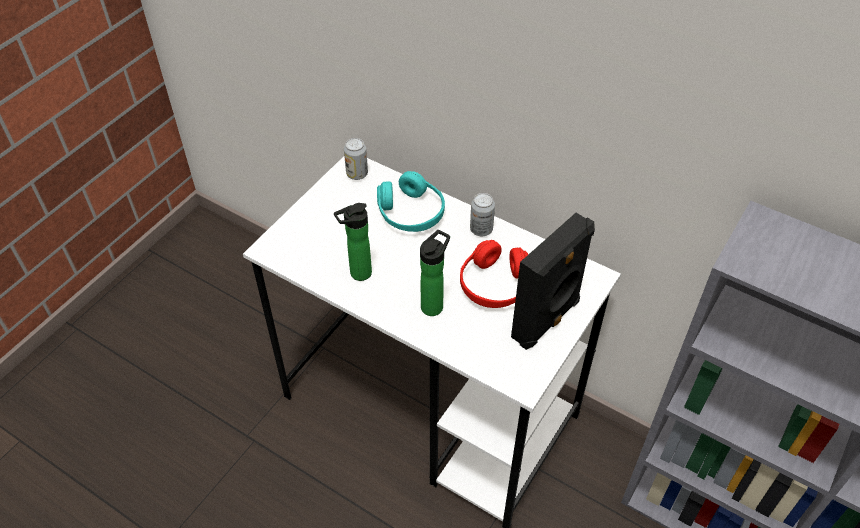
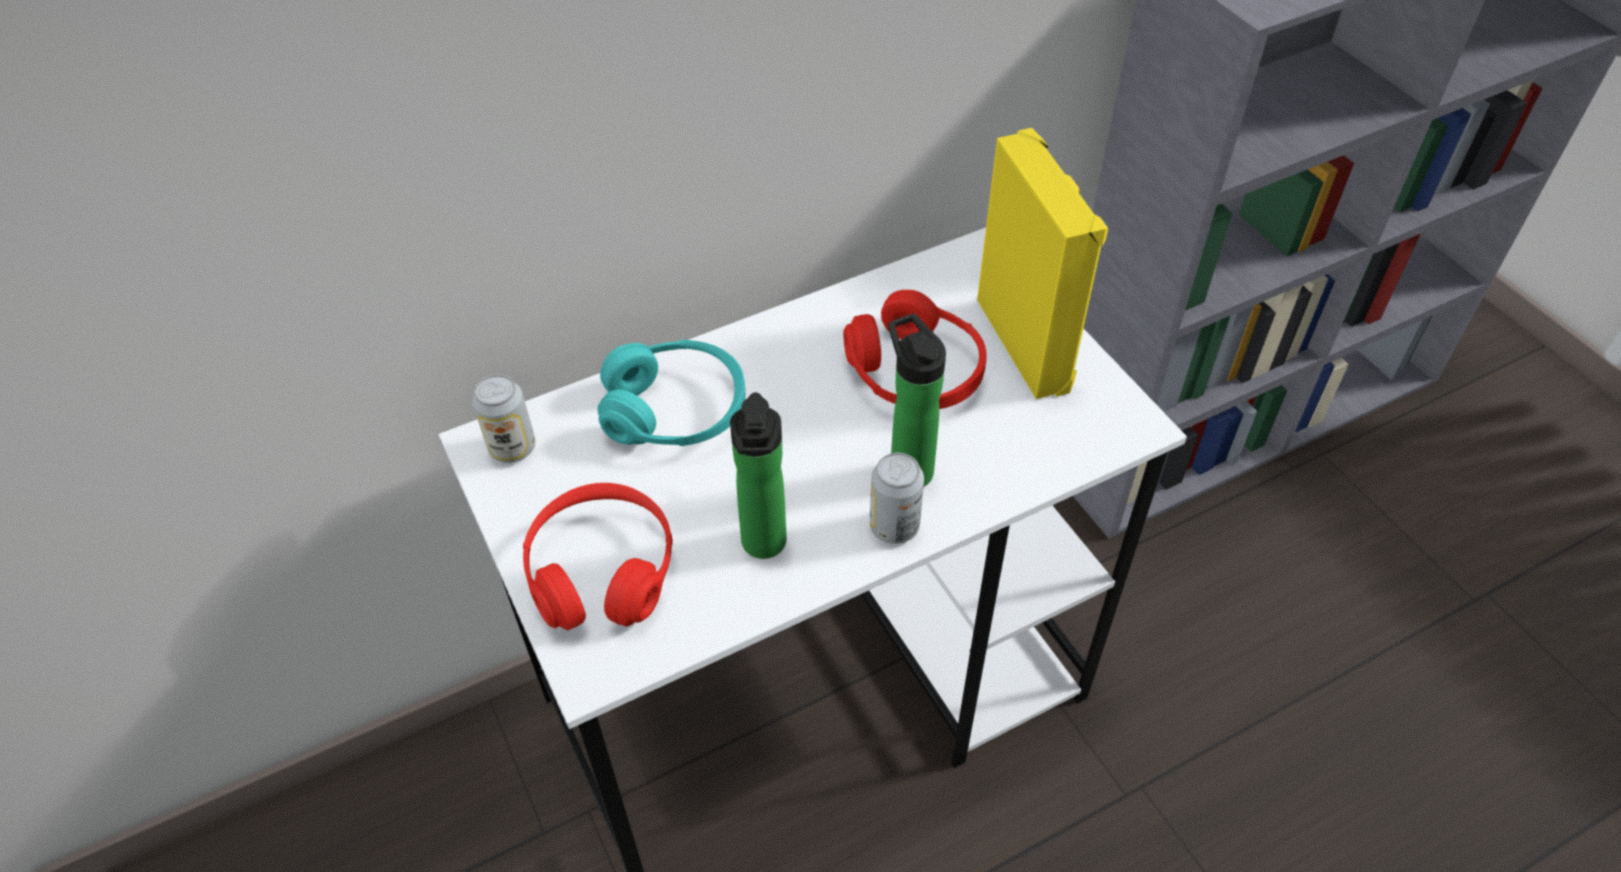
camera: 60 degrees left, 0 degrees up
(314, 230) = (602, 571): none -> red headphones
(481, 229) = (785, 337): can -> can (894, 527)
(547, 320) = (1027, 343): black speaker -> yellow speaker

